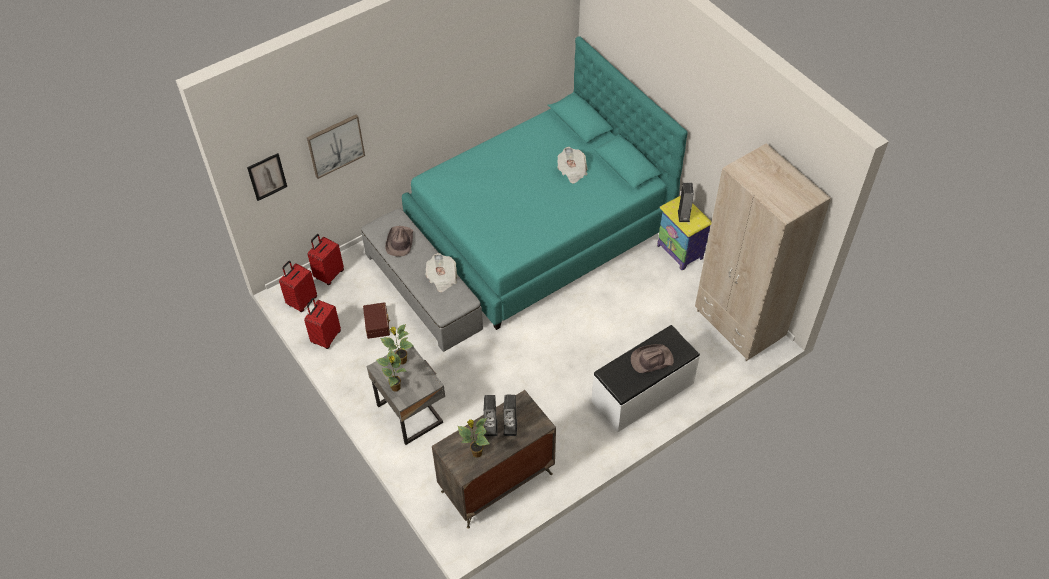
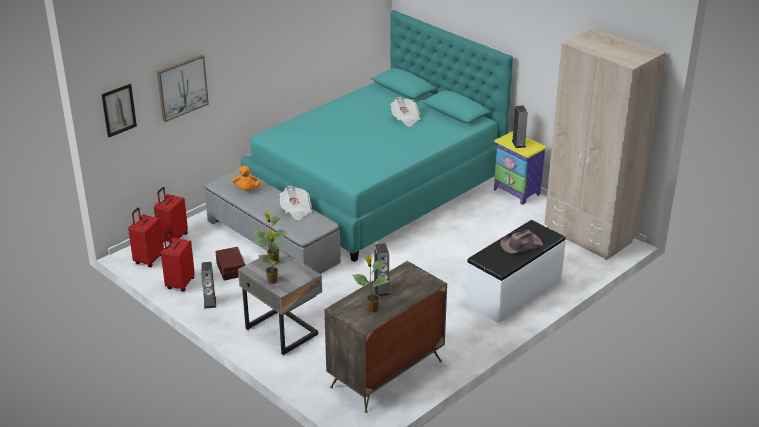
camera: 10 degrees left, 20 degrees down
(400, 242) = (247, 190): brown hat -> orange plush toy
(510, 427) = (401, 287): speaker -> speaker (210, 302)

